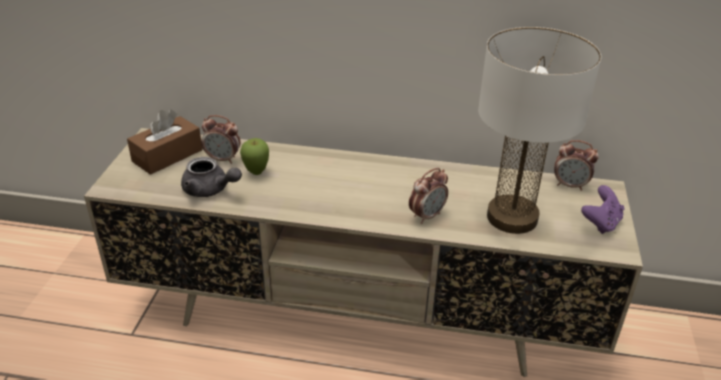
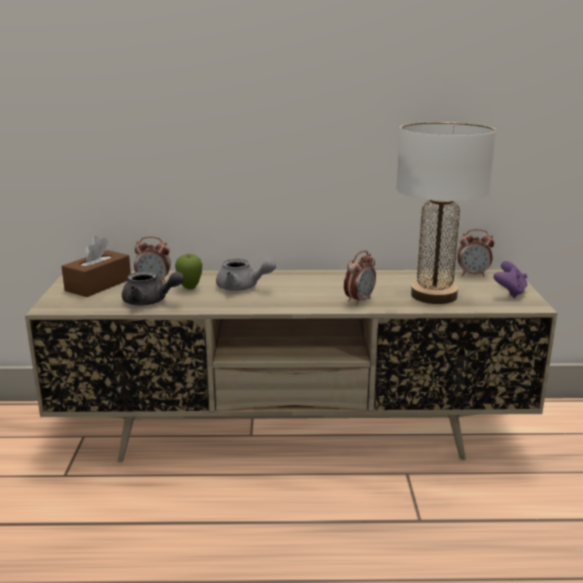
camera: 10 degrees left, 15 degrees down
(310, 178) = (242, 287): none -> grey teapot

